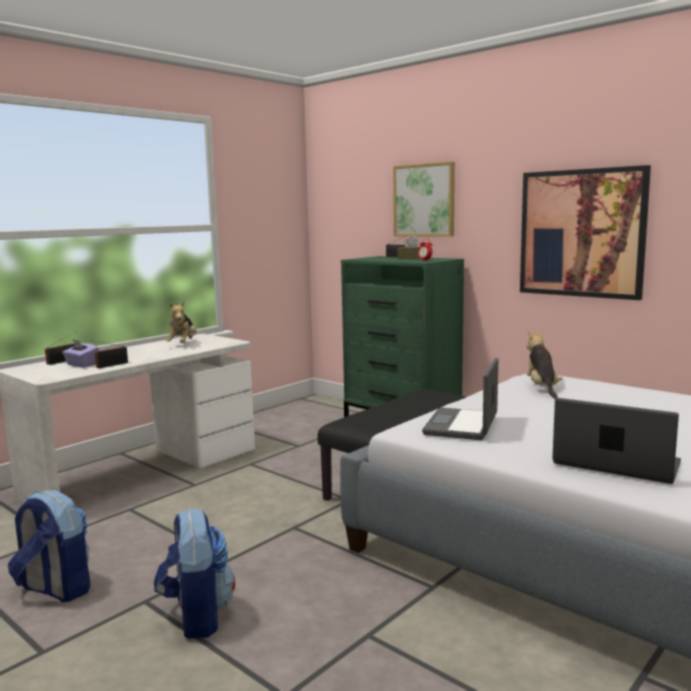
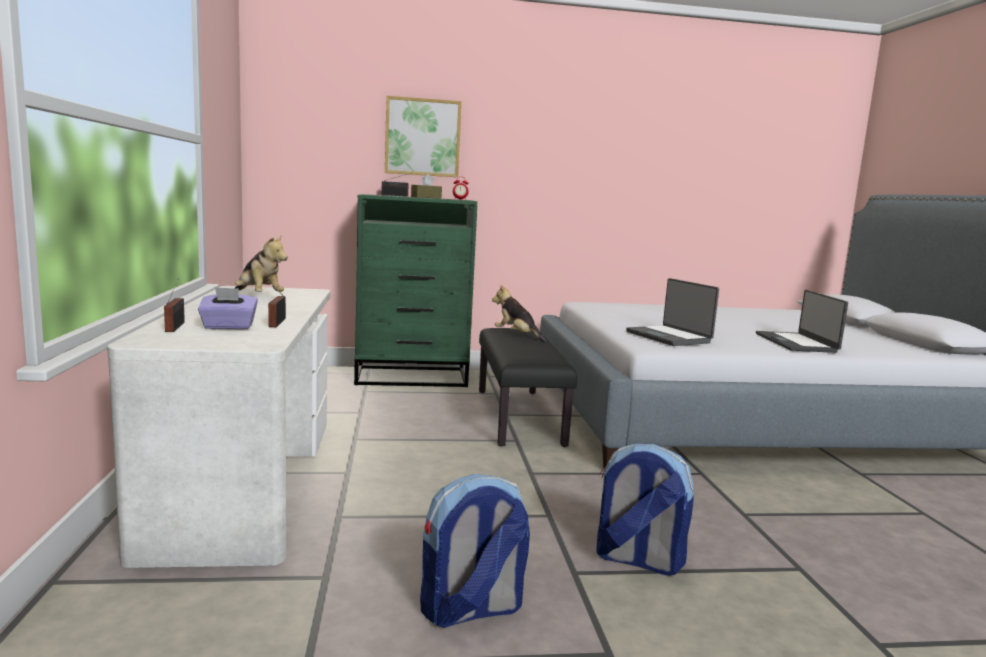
camera: 50 degrees left, 0 degrees up
(542, 388) = (620, 310): plush toy -> plush toy (517, 335)
(581, 233) = (585, 181): picture -> none
(615, 464) = (796, 343): laptop -> laptop turned 75 degrees counterclockwise

